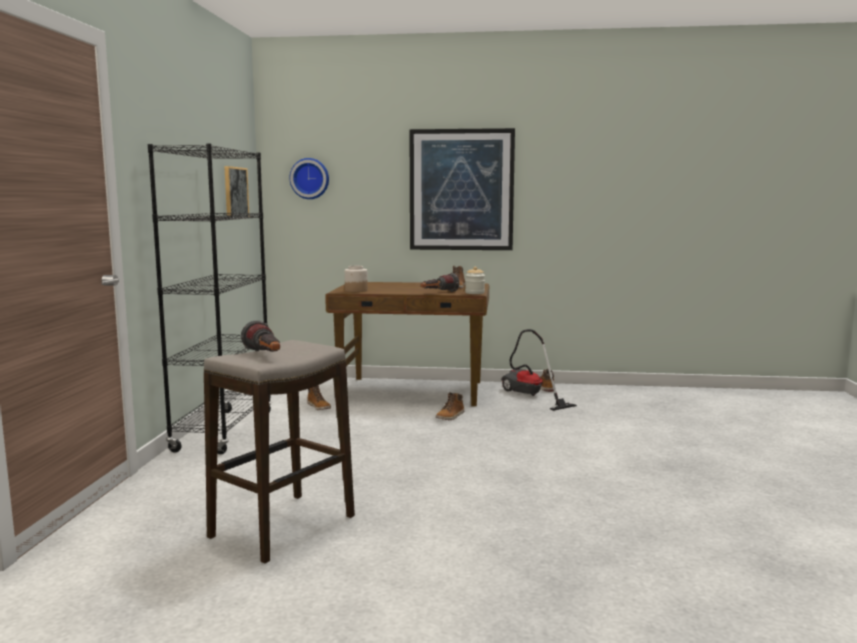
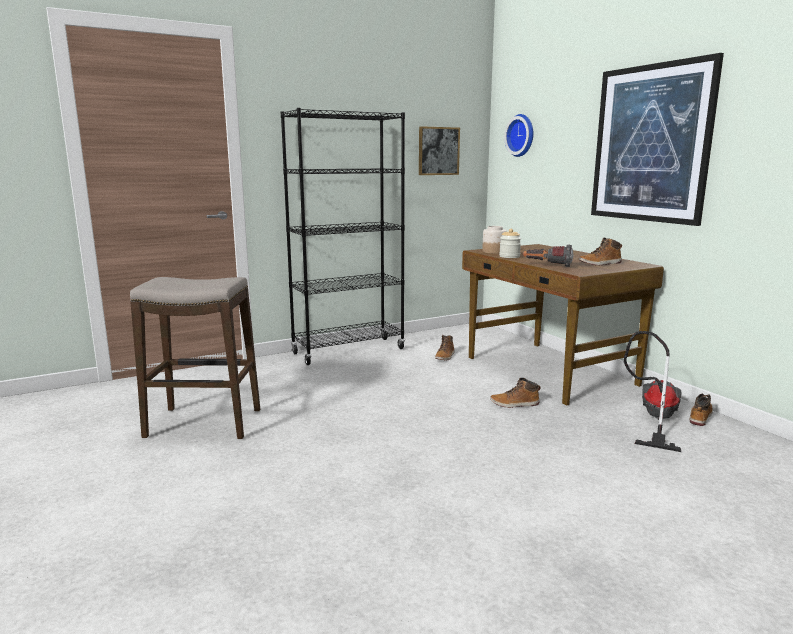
camera: 55 degrees right, 5 degrees up
(265, 356) = (179, 283): flashlight -> none
(474, 293) = (582, 272): jar -> jar (509, 256)

